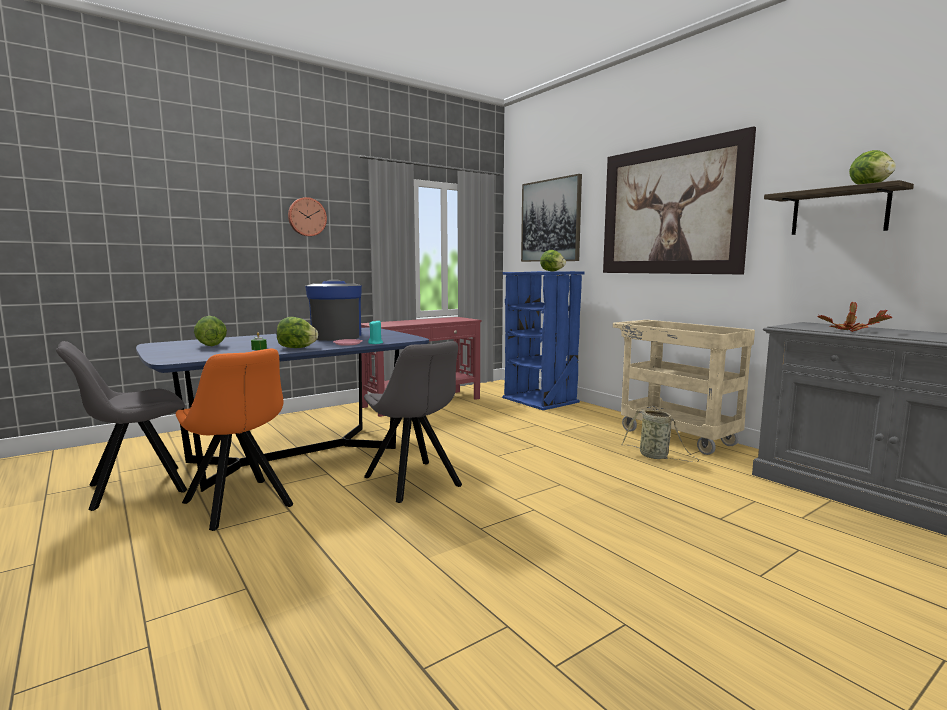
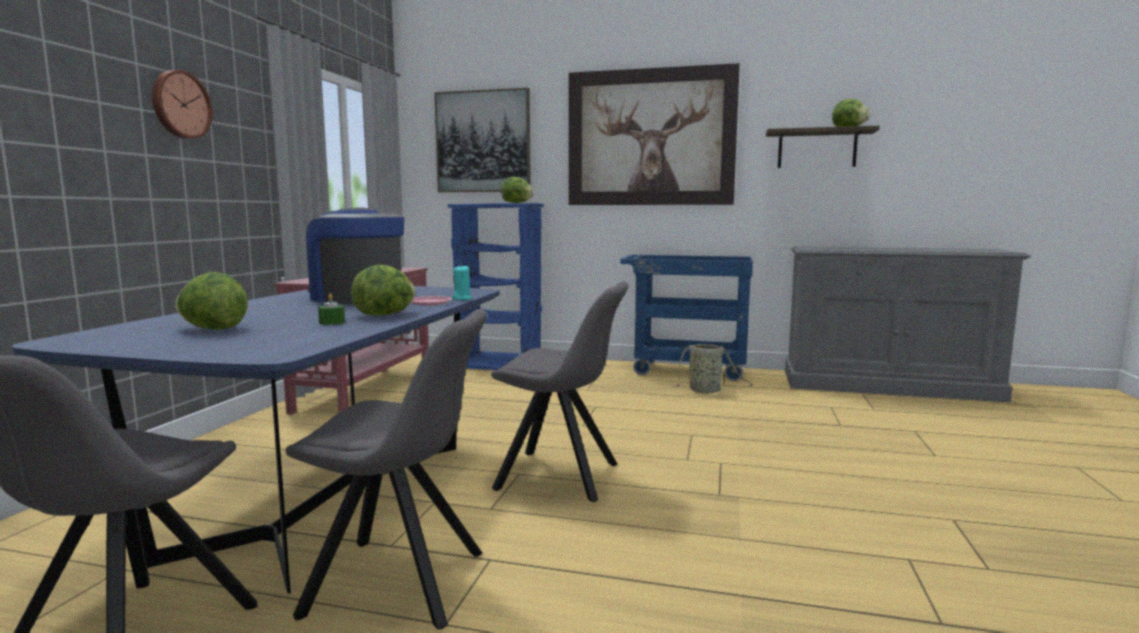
camera: 40 degrees left, 0 degrees up
(239, 504) = (398, 582): orange chair -> grey chair
(672, 437) = (683, 372): beige cart -> blue cart
(852, 330) = (857, 249): potted plant -> none

